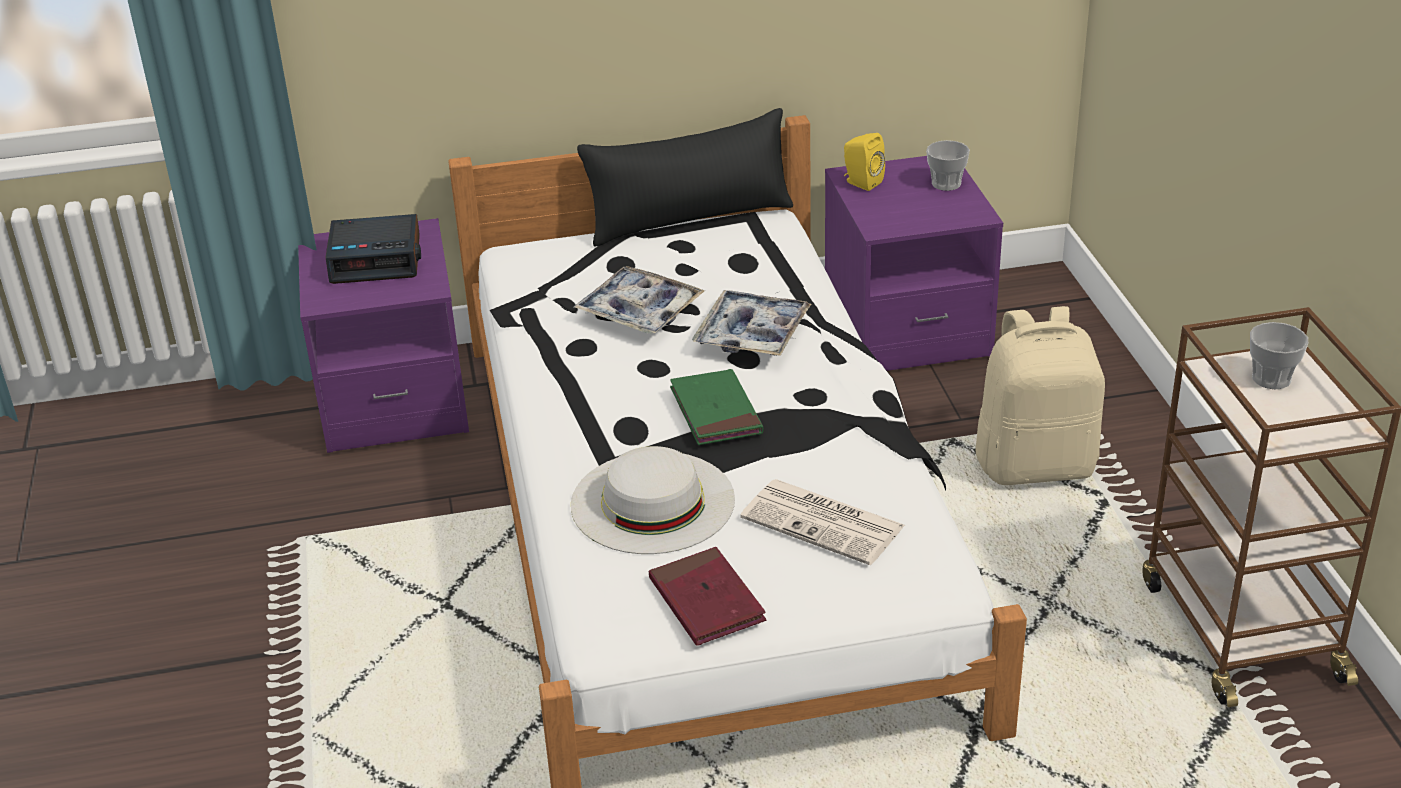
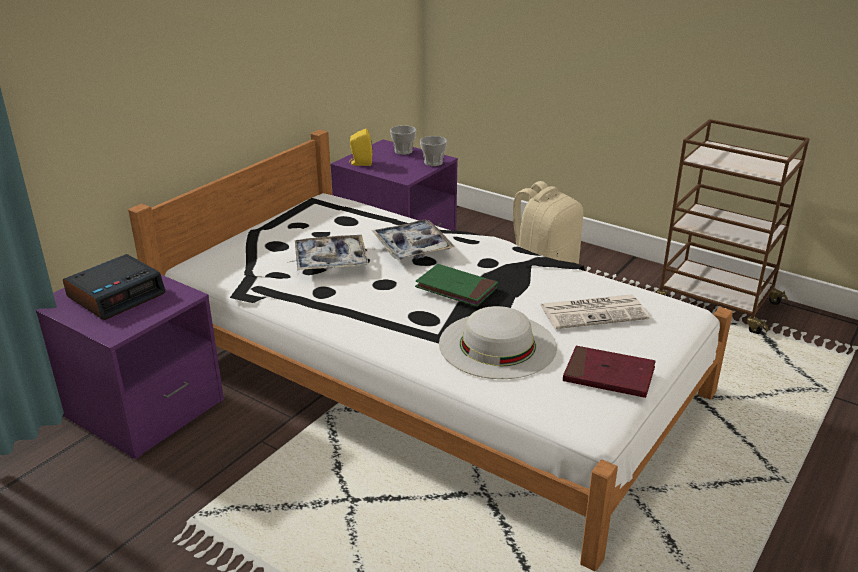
camera: 45 degrees left, 5 degrees down
(690, 219) = (281, 212): black pillow -> none
(1271, 378) = (724, 155): cup -> cup (433, 163)

